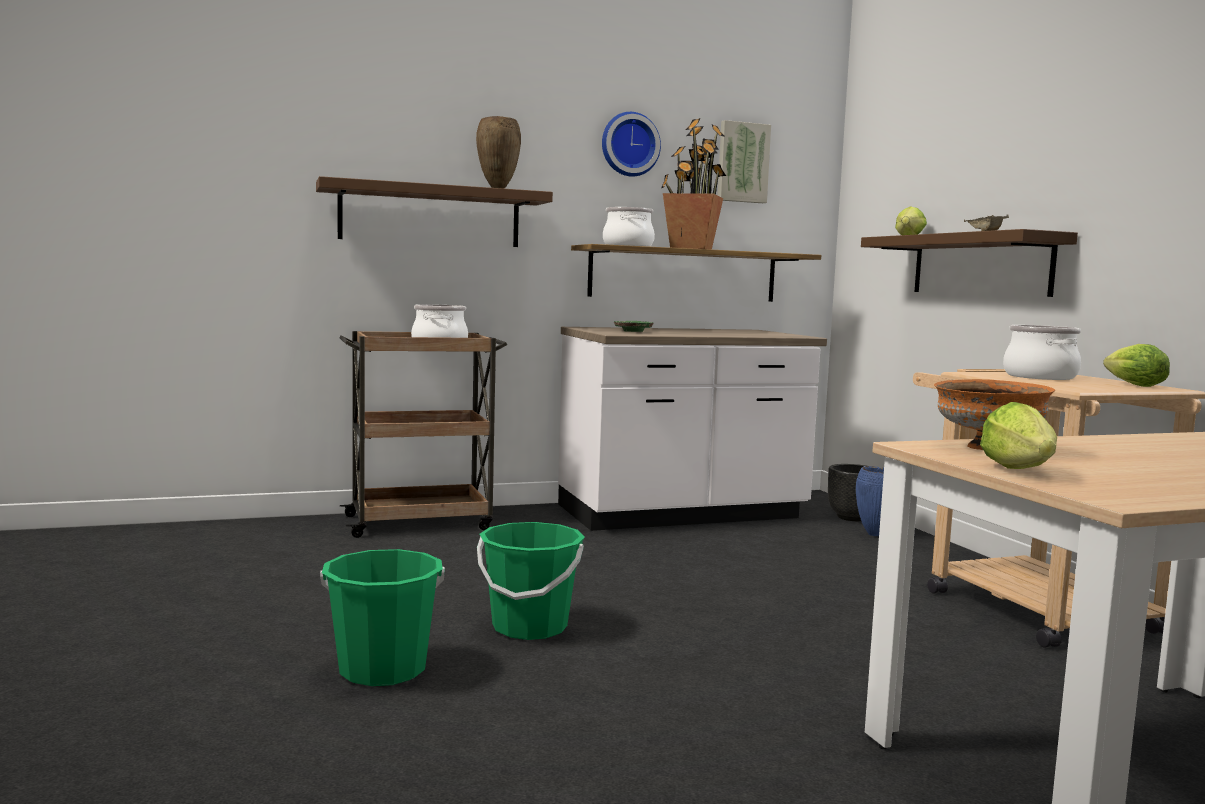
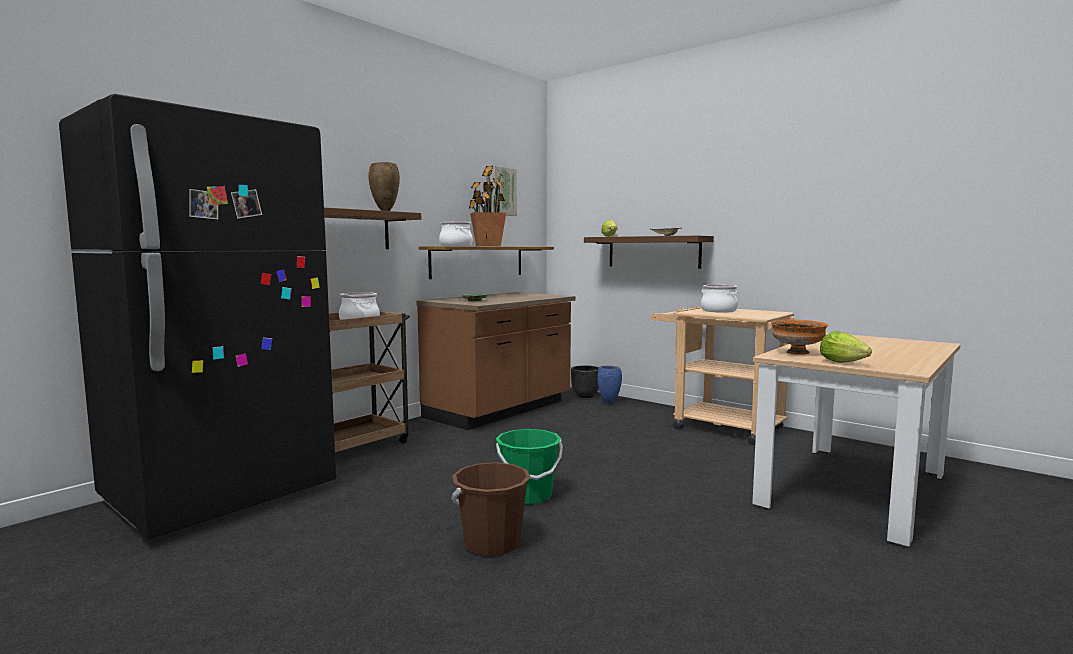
camera: 30 degrees left, 0 degrees up
(207, 544) = (221, 495): none -> black fridge
(383, 669) = (491, 543): green bucket -> brown bucket
(629, 145) = (446, 180): wall clock -> none
(682, 514) = (500, 410): white counter -> brown counter
(1131, 385) = (762, 312): lettuce -> none

